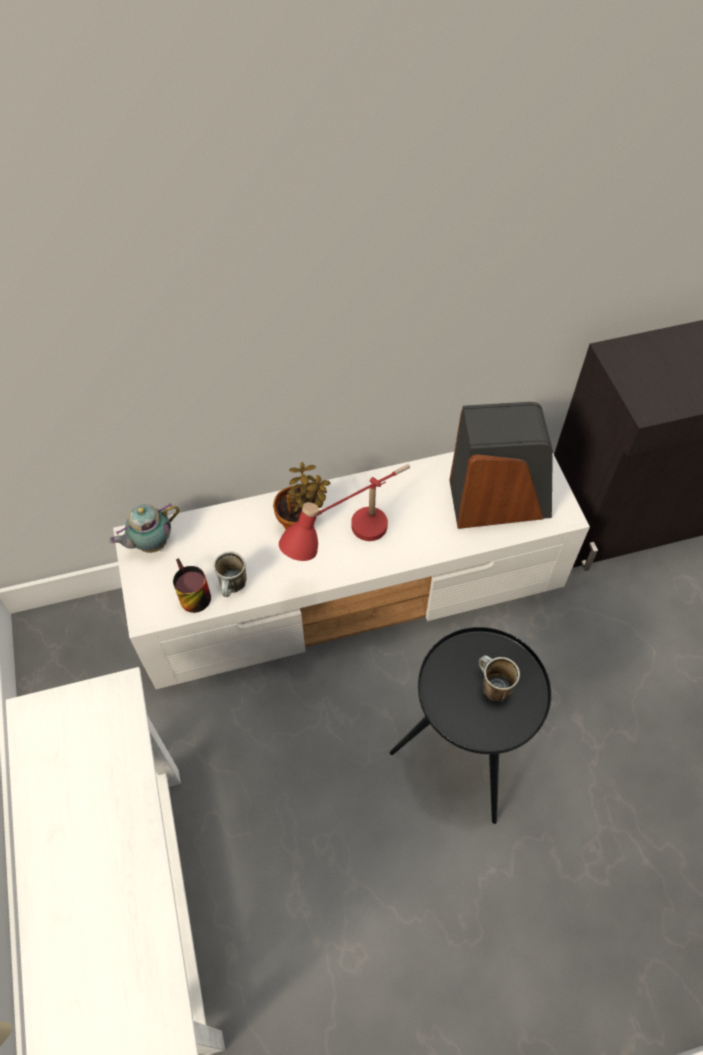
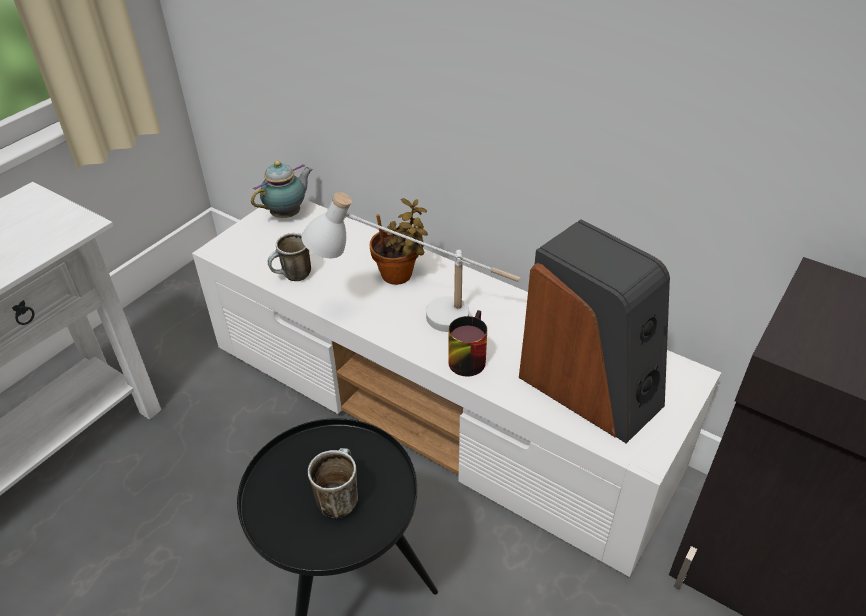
camera: 50 degrees right, 15 degrees down
(151, 544) = (288, 214): teapot -> teapot turned 120 degrees clockwise
(190, 595) = (261, 259): mug -> mug (465, 356)
(351, 543) = (415, 316): red table lamp -> white table lamp

